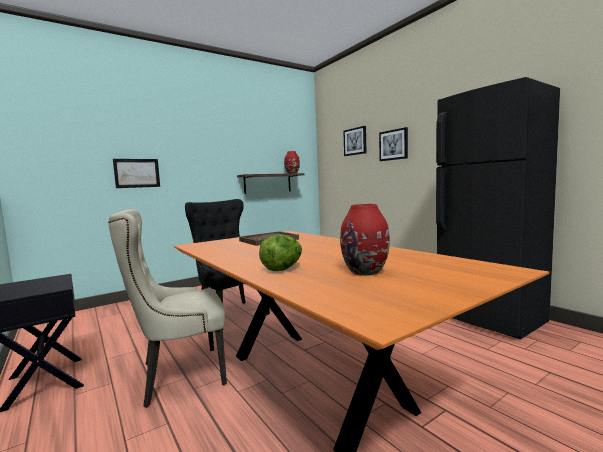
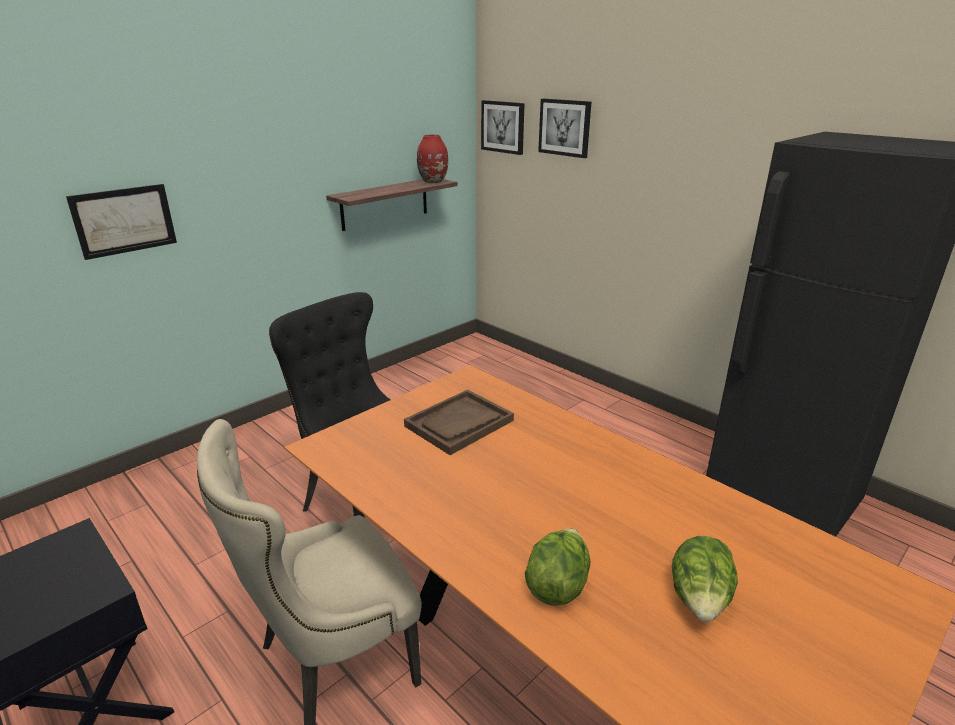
camera: 10 degrees left, 20 degrees up
(365, 272) = (699, 600): red vase -> lettuce
(393, 145) = (647, 157): picture -> picture (503, 127)

